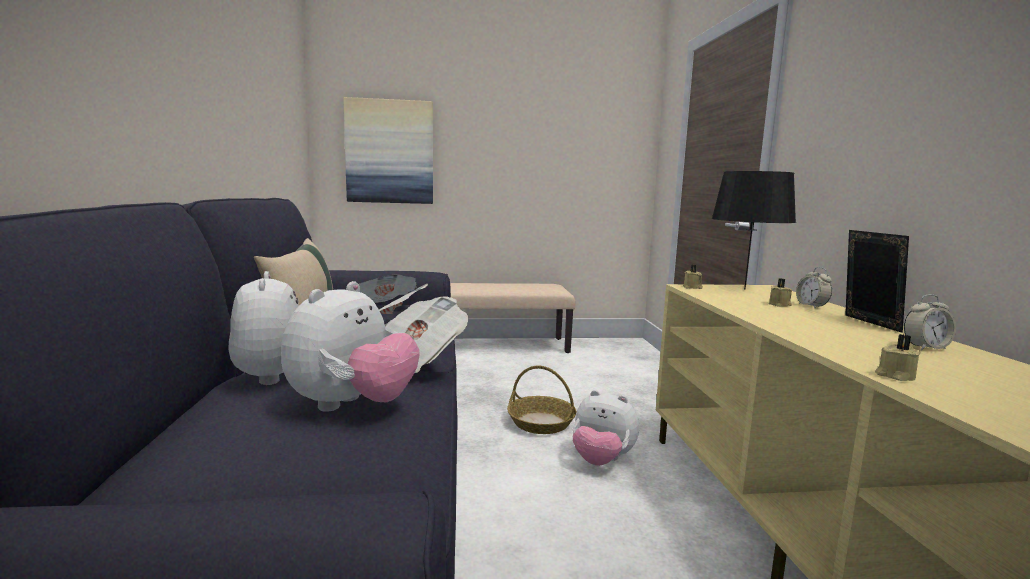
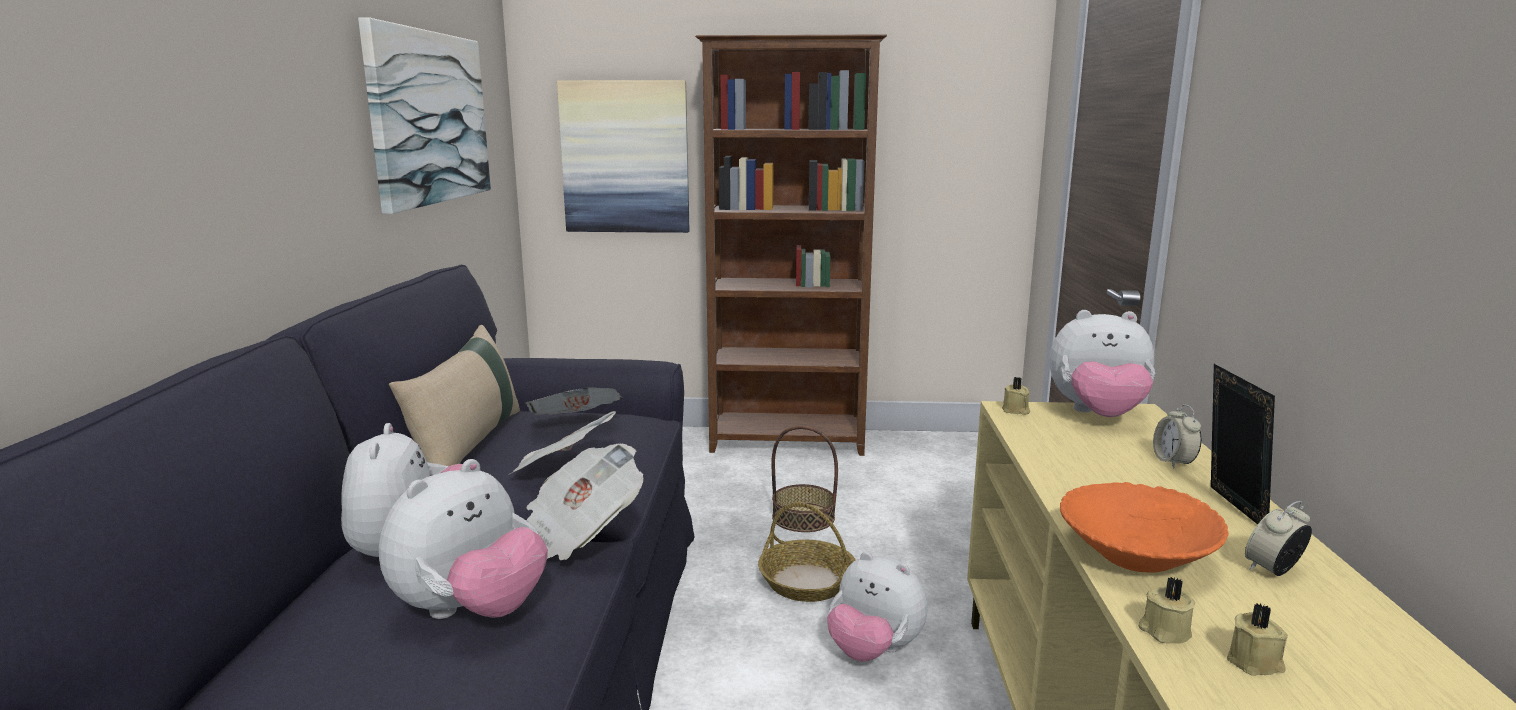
camera: 10 degrees right, 5 degrees up
(262, 99) = (430, 117): none -> picture
(500, 346) = (788, 443): beige bench -> brown bookcase
(525, 386) = (803, 517): none -> basket
(744, 289) = (1098, 415): black table lamp -> plush toy
(780, 304) = (1124, 457): beige candle -> beige candle (1255, 663)
(836, 344) = (1136, 556): none -> orange bowl
(925, 347) = (1273, 570): alarm clock -> alarm clock turned 150 degrees clockwise

